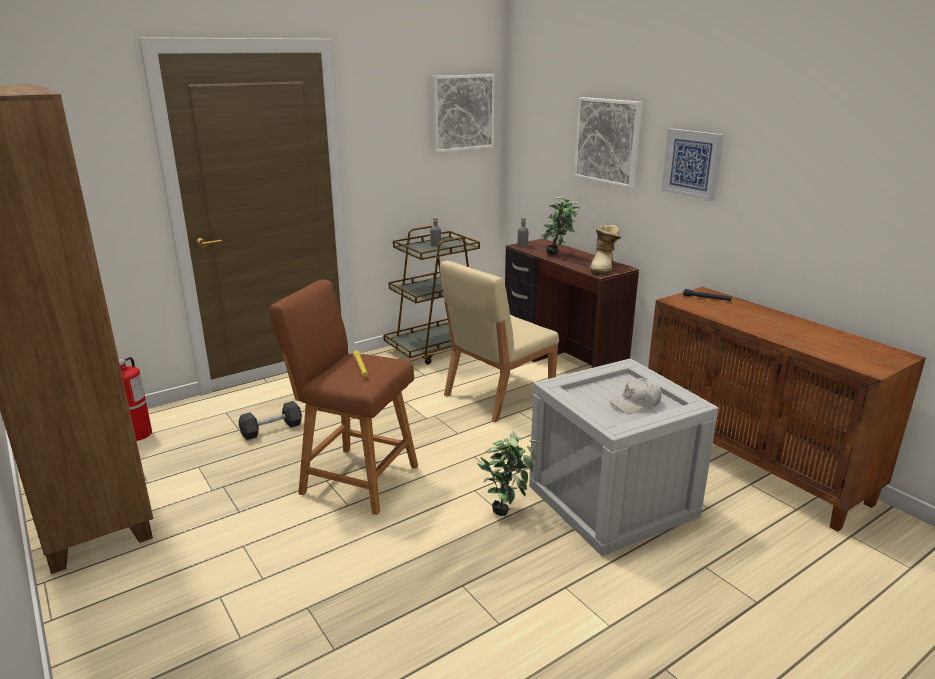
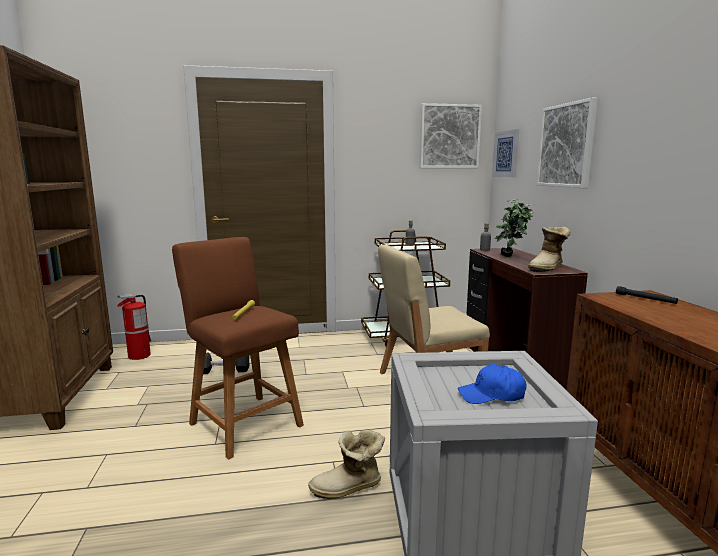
camera: 25 degrees right, 10 degrees down
(506, 508) = (348, 489): potted plant -> boot
(636, 403) = (492, 395): white cap -> blue cap
(692, 163) = (644, 151): picture -> picture (506, 154)

